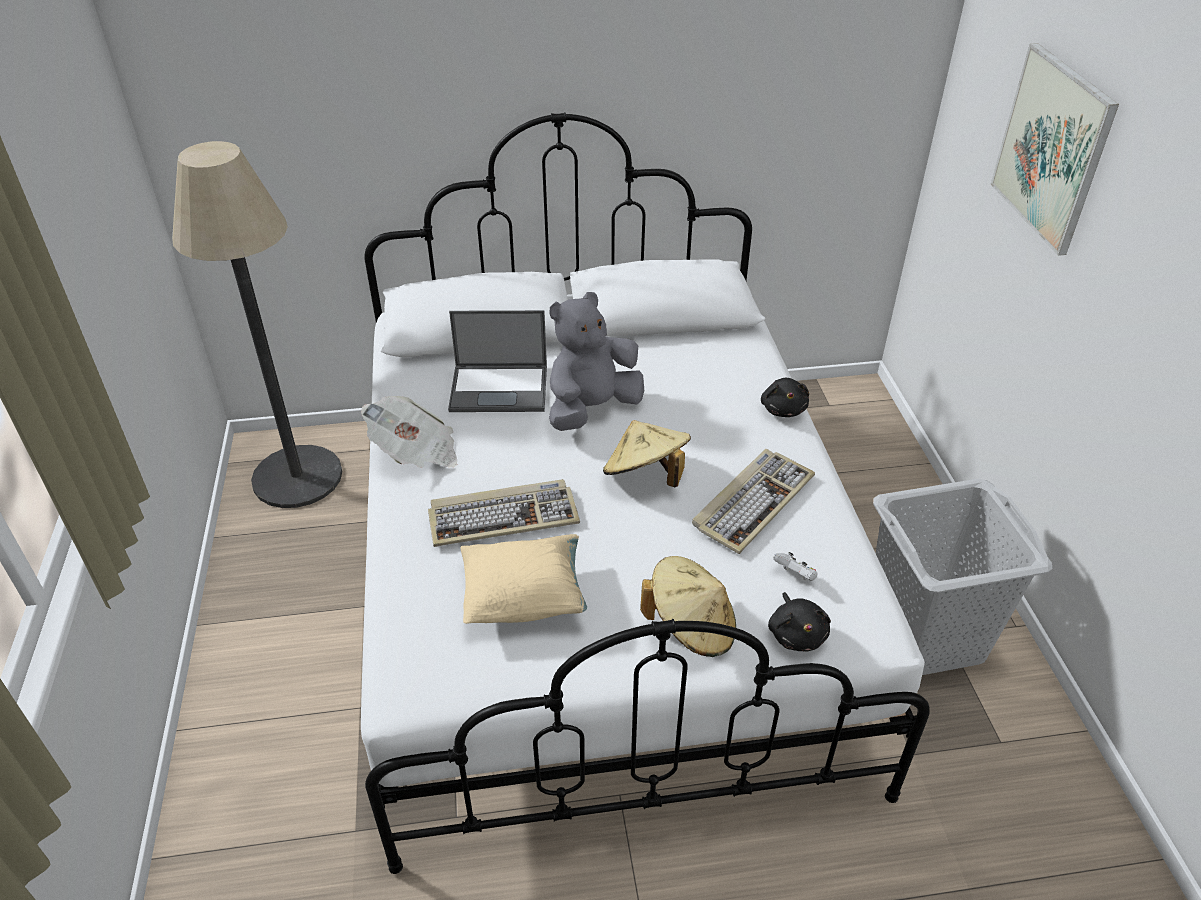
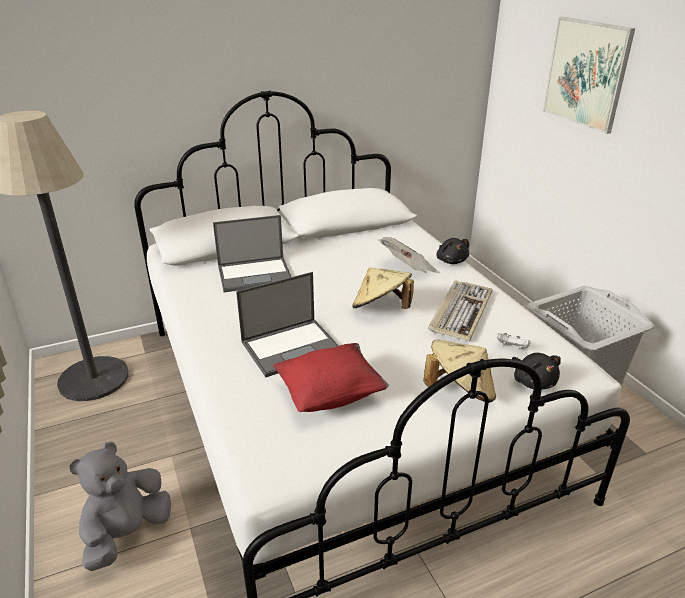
camera: 15 degrees left, 10 degrees down
(416, 452) = (208, 319): newspaper -> newspaper (408, 270)
(504, 516) = (292, 346): keyboard -> laptop
(524, 598) = (330, 394): beige pillow -> red pillow
(592, 409) = (325, 277): grey plush toy -> grey plush toy (127, 534)

